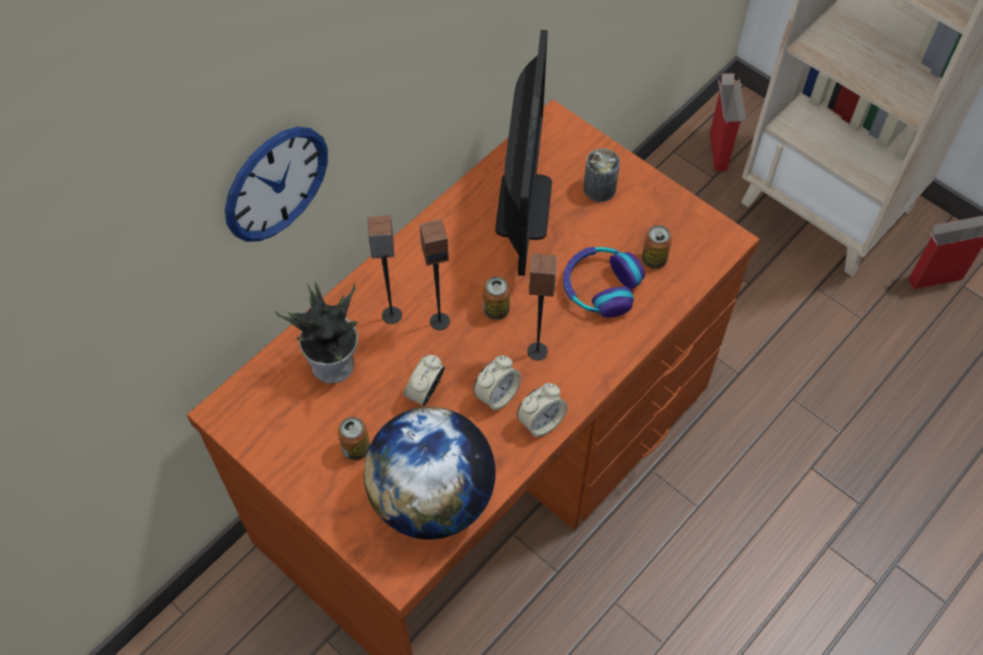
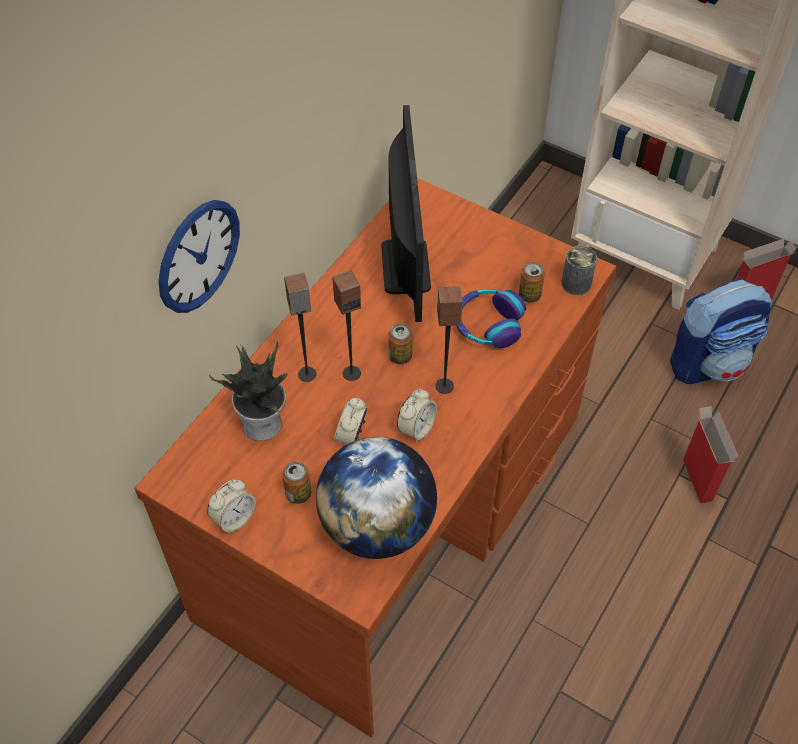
camera: 10 degrees left, 5 degrees down
(541, 422) = (460, 445): alarm clock -> alarm clock (234, 518)
(599, 188) = (469, 243): can -> can (576, 283)
(717, 150) = (542, 221): cardboard box -> cardboard box (697, 479)
(873, 343) = (709, 362): none -> backpack

